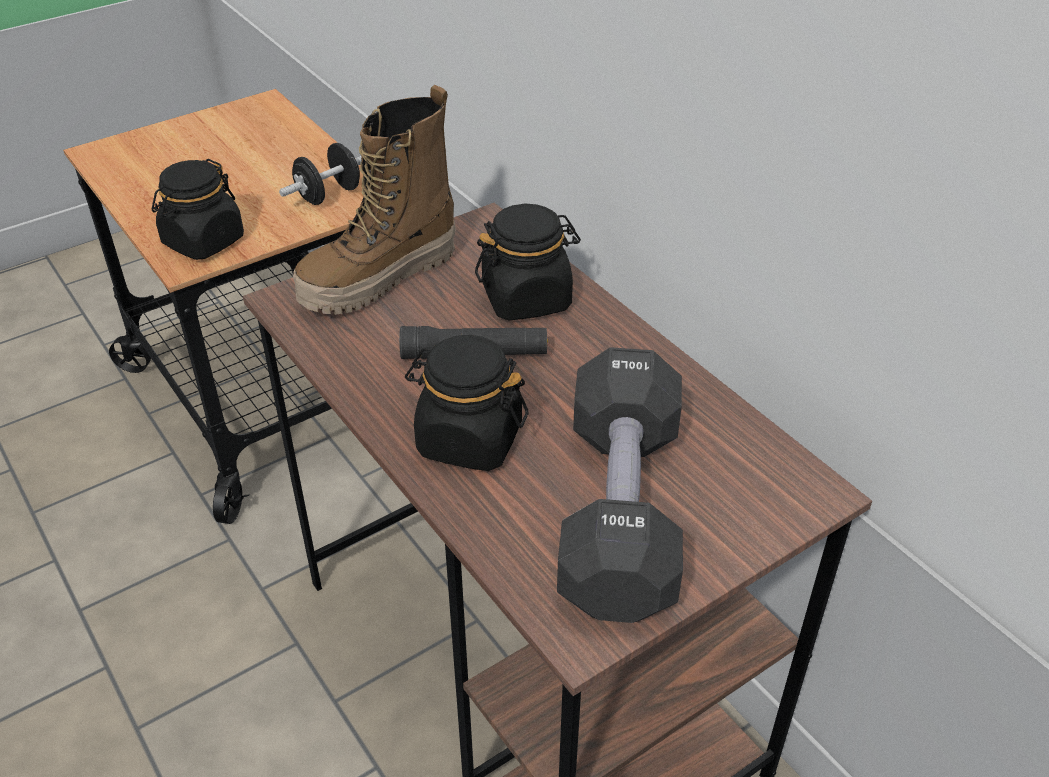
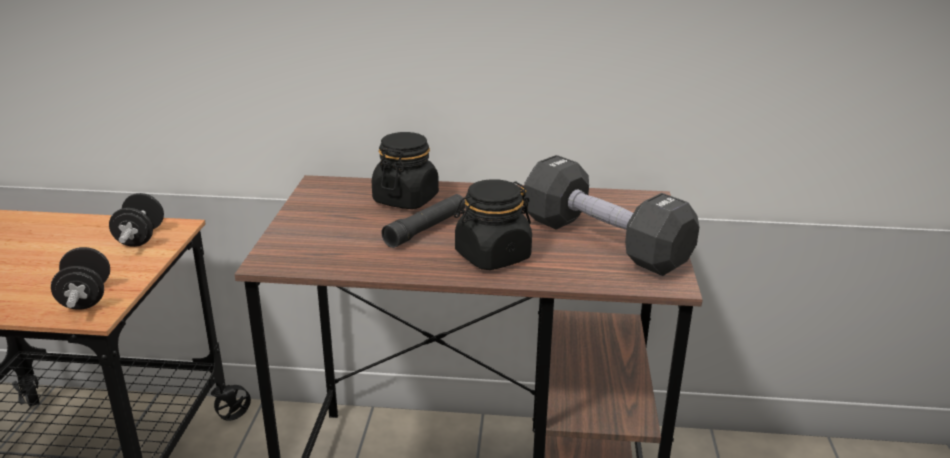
camera: 50 degrees left, 15 degrees down
(203, 241) = (86, 298): black jar -> black dumbbell
(380, 279) = (309, 228): boot -> none

